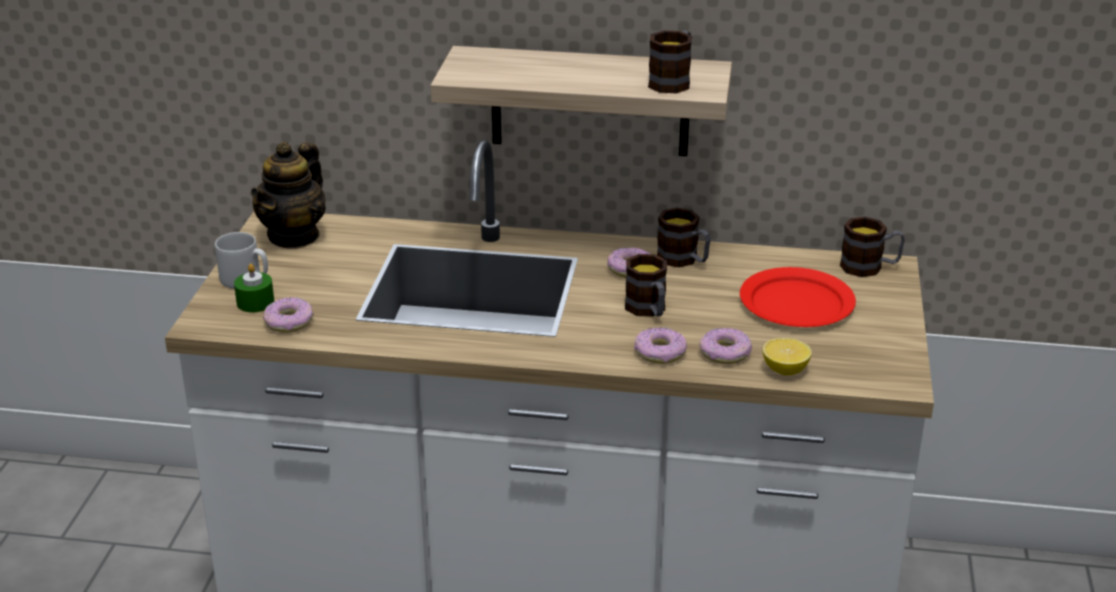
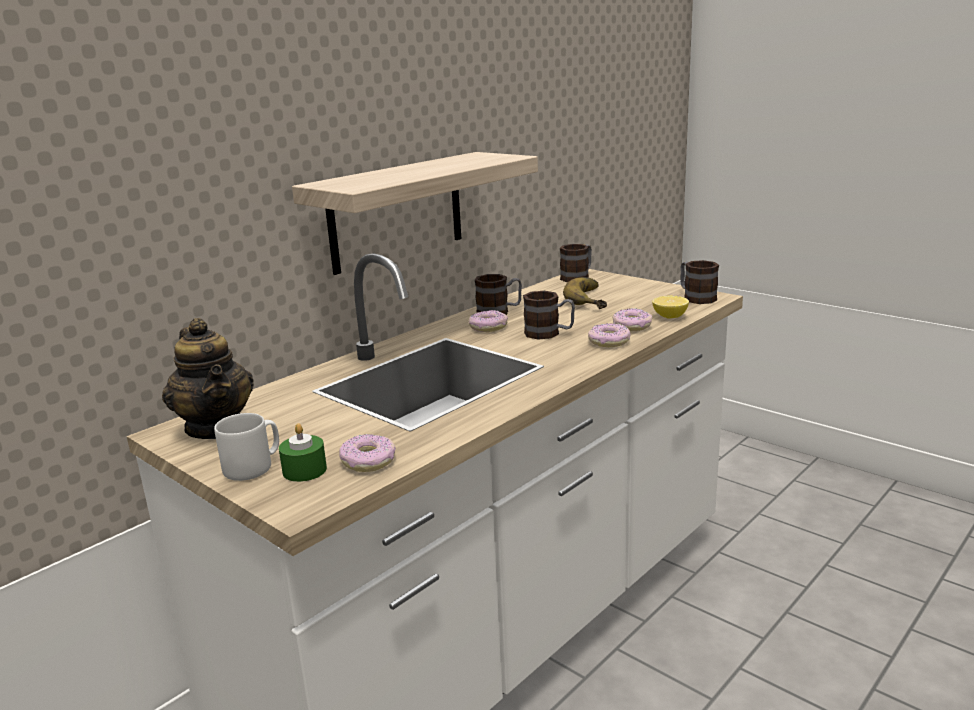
camera: 55 degrees left, 10 degrees down
(673, 81) = (483, 159): mug -> mug (695, 297)
(796, 302) = (594, 299): red plate -> banana

